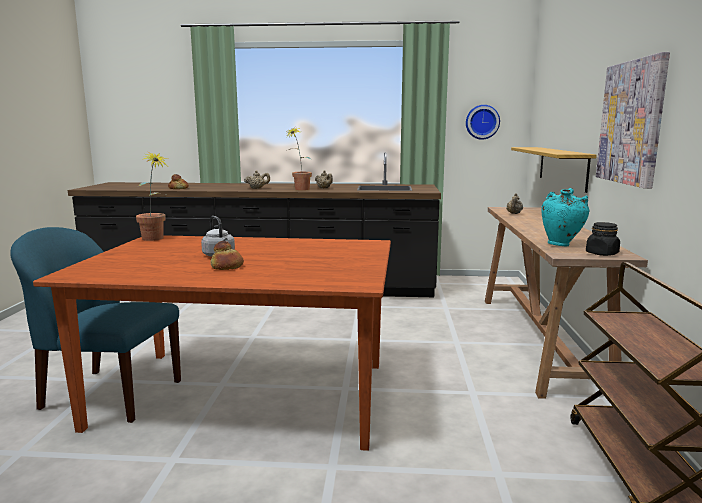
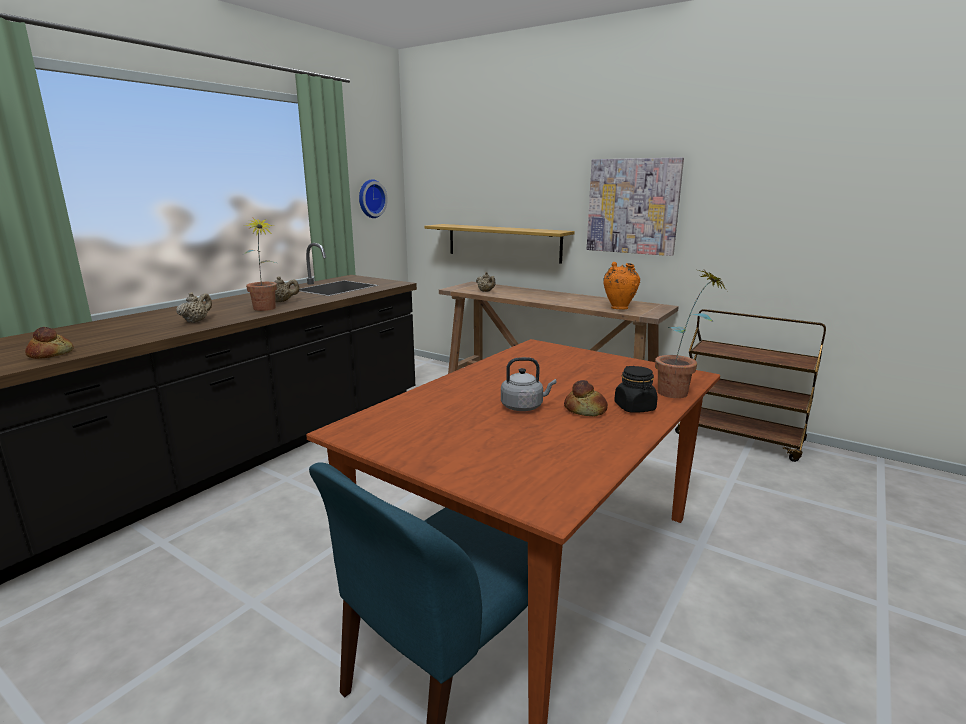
camera: 60 degrees left, 5 degrees up
(155, 239) = (362, 429): potted plant -> potted plant (681, 392)
(561, 245) = (619, 308): turquoise vase -> orange vase
(602, 253) = (655, 308): black jar -> black jar (635, 407)

